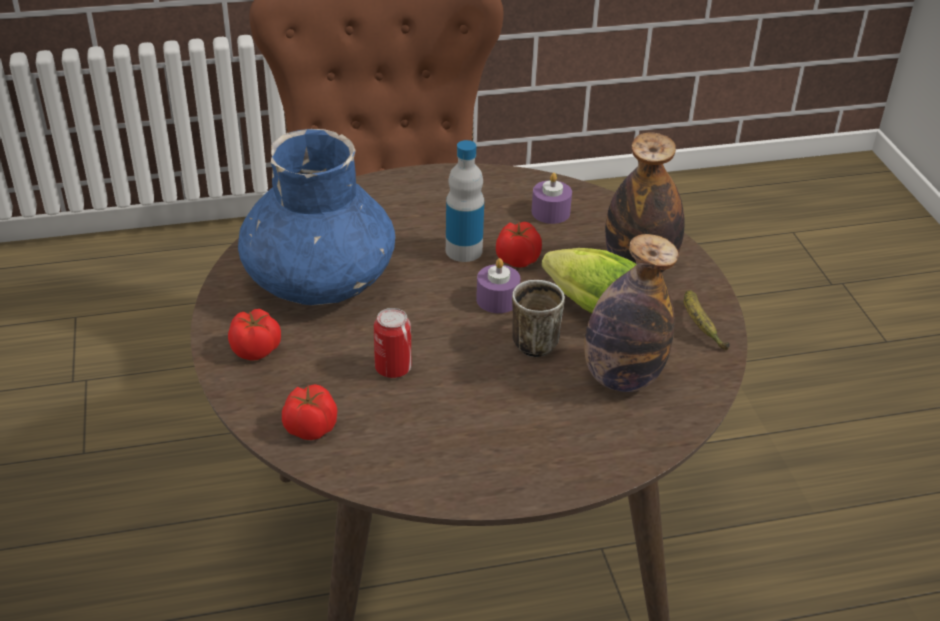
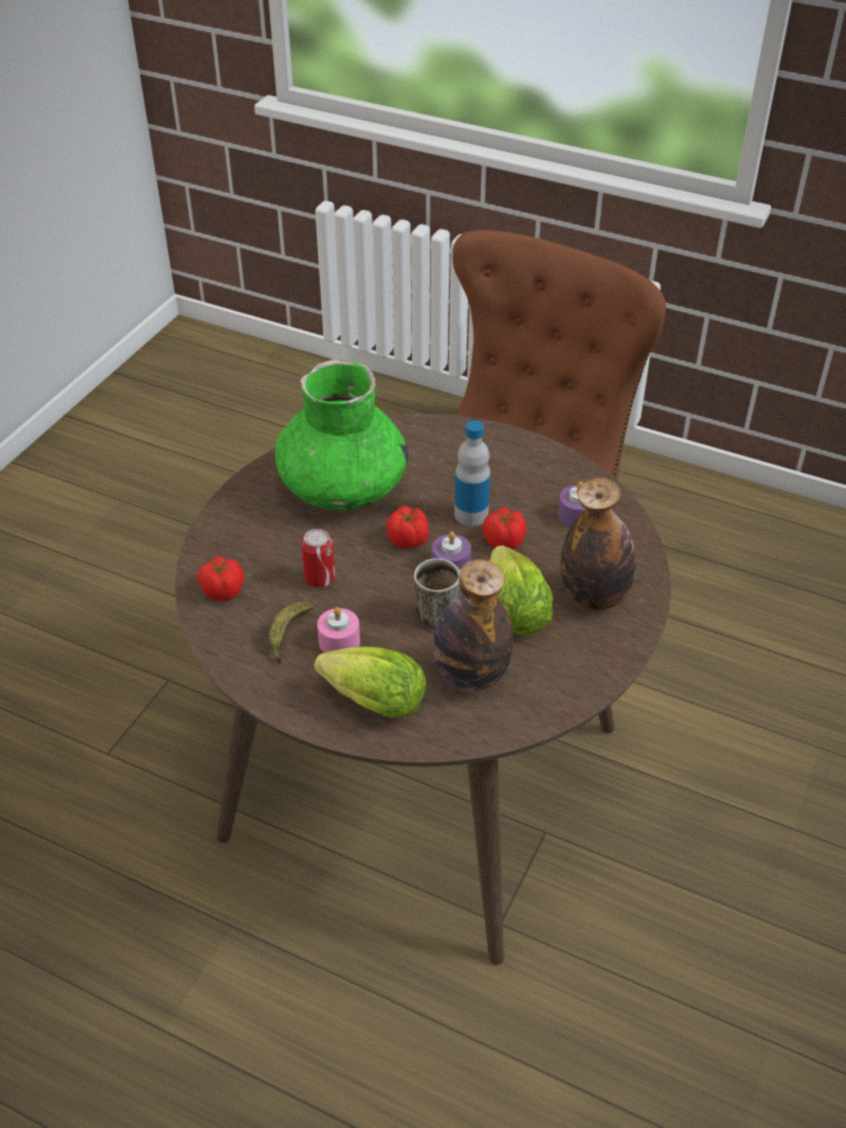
camera: 40 degrees right, 5 degrees up
(256, 350) = (249, 518): tomato -> tomato (409, 540)
(319, 281) = (343, 488): blue vase -> green vase
(477, 412) = (339, 641): none -> pink candle
(564, 446) = (369, 701): none -> lettuce
(699, 326) = (582, 670): banana -> banana (288, 635)

